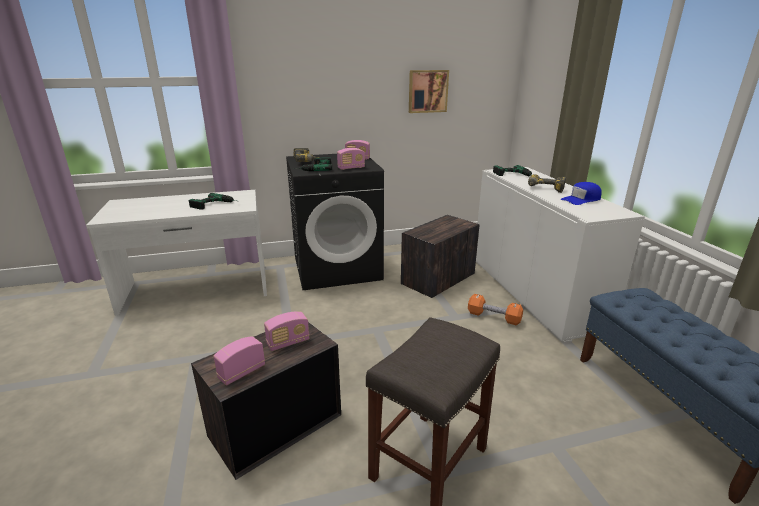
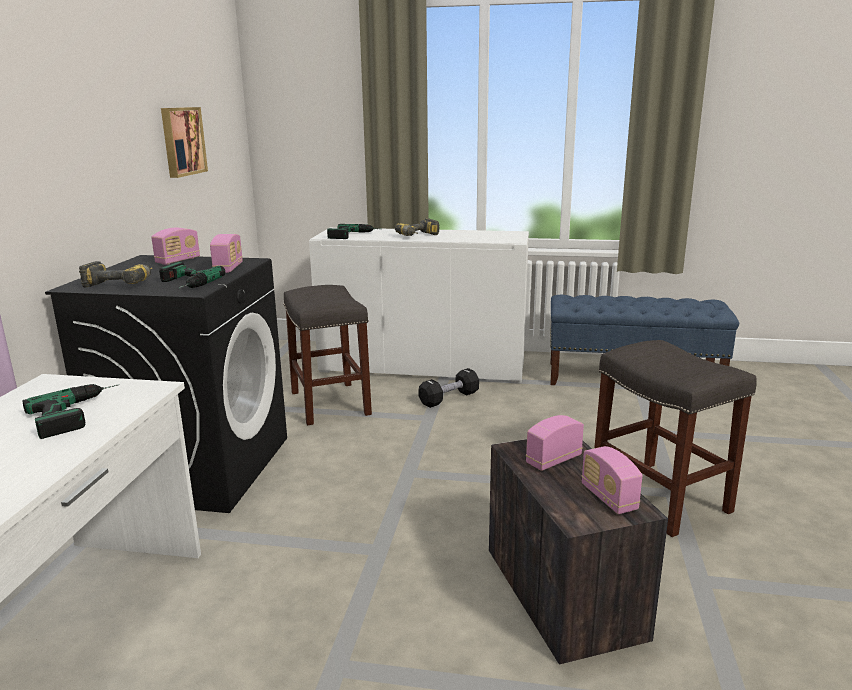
camera: 65 degrees left, 5 degrees down
(288, 342) = (553, 460): radio -> radio turned 120 degrees counterclockwise
(438, 279) = (331, 403): crate -> grey stool
(494, 317) = (449, 398): orange dumbbell -> black dumbbell
(581, 199) = (466, 234): blue cap -> none

